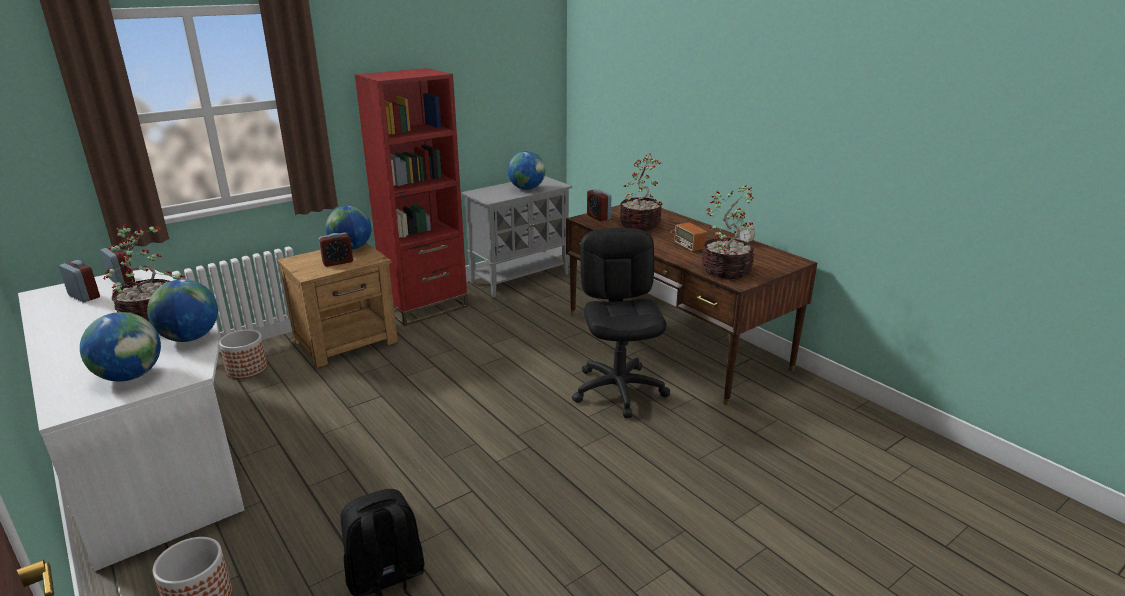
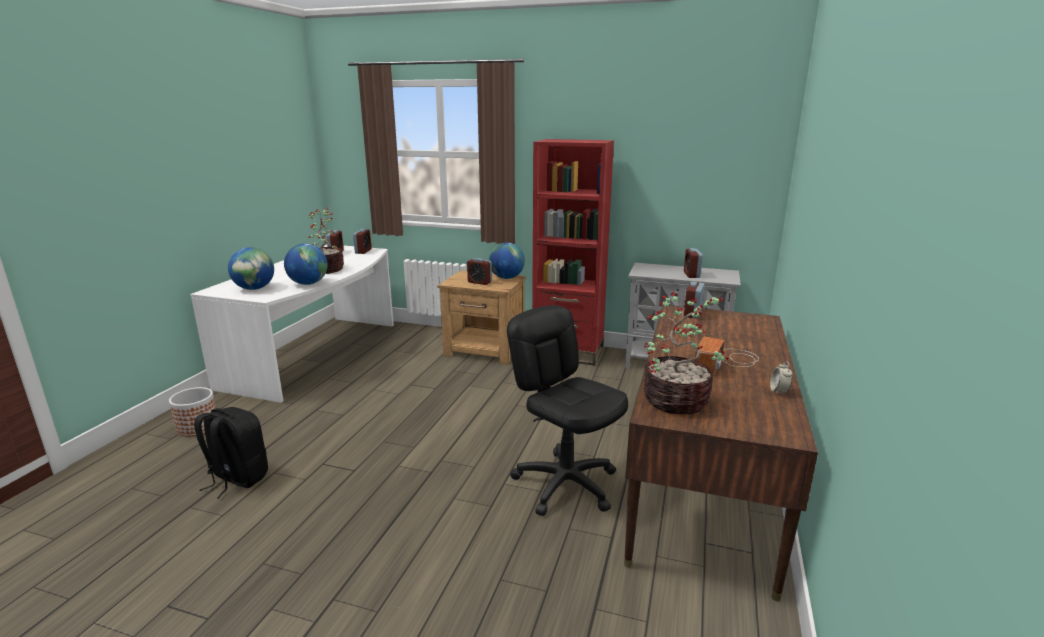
camera: 55 degrees right, 5 degrees down
(246, 369) = (418, 339): planter -> none
(526, 189) = (691, 275): globe -> alarm clock
(619, 390) = (565, 484): black office chair -> black office chair turned 90 degrees counterclockwise
(640, 225) = (712, 333): potted plant -> none

